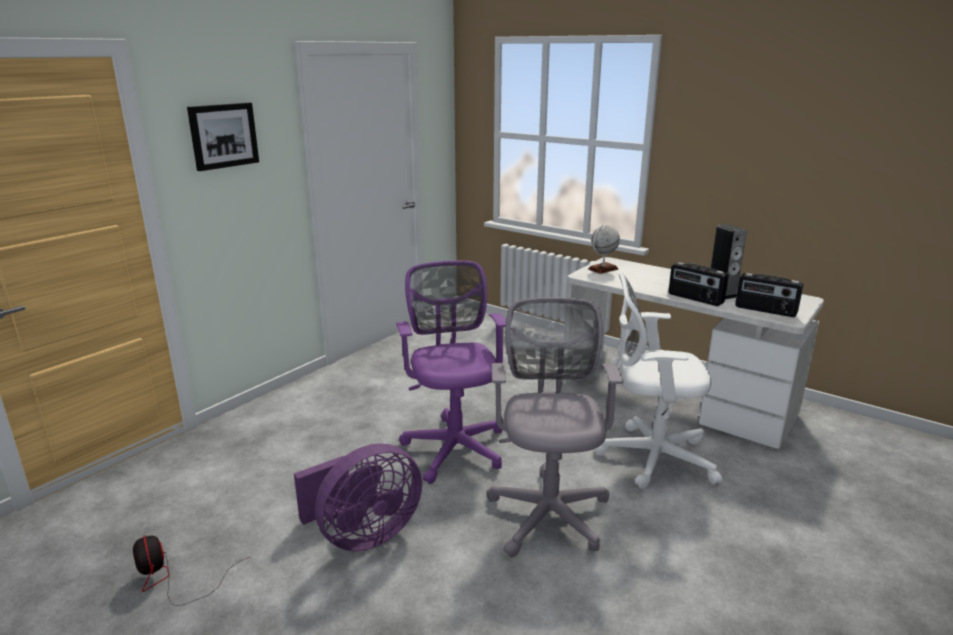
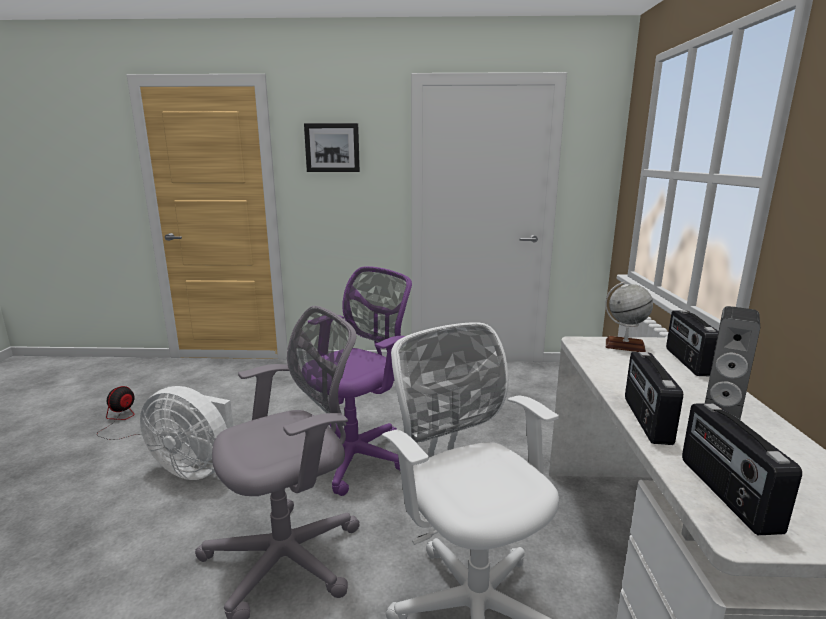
camera: 55 degrees right, 5 degrees down
(363, 535) = (197, 467): purple fan -> white fan
(641, 267) = (687, 362): none -> radio

